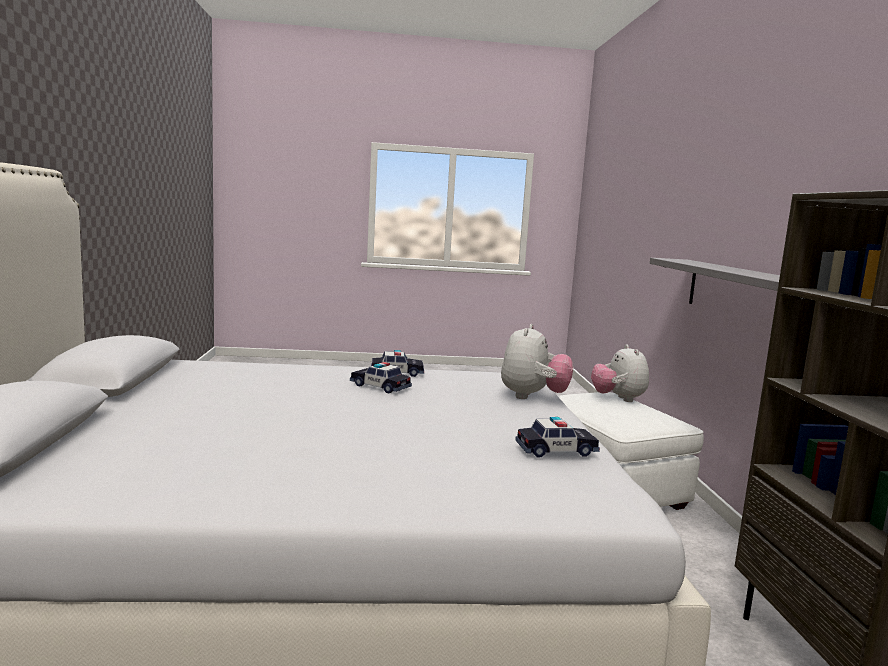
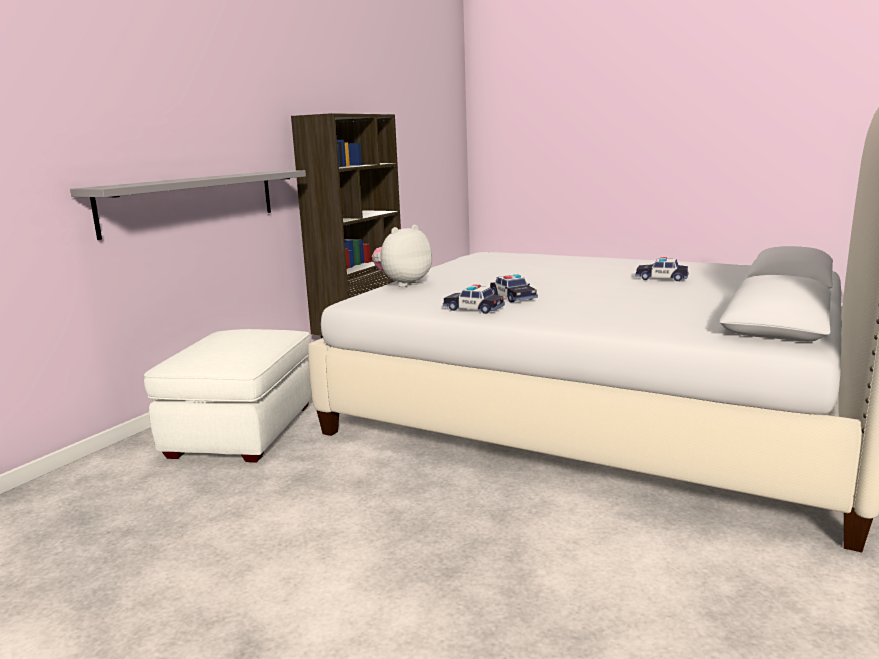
camera: 145 degrees left, 5 degrees up
(556, 450) = (471, 261): toy car -> toy car (661, 278)
(618, 399) = (196, 353): plush toy -> none

